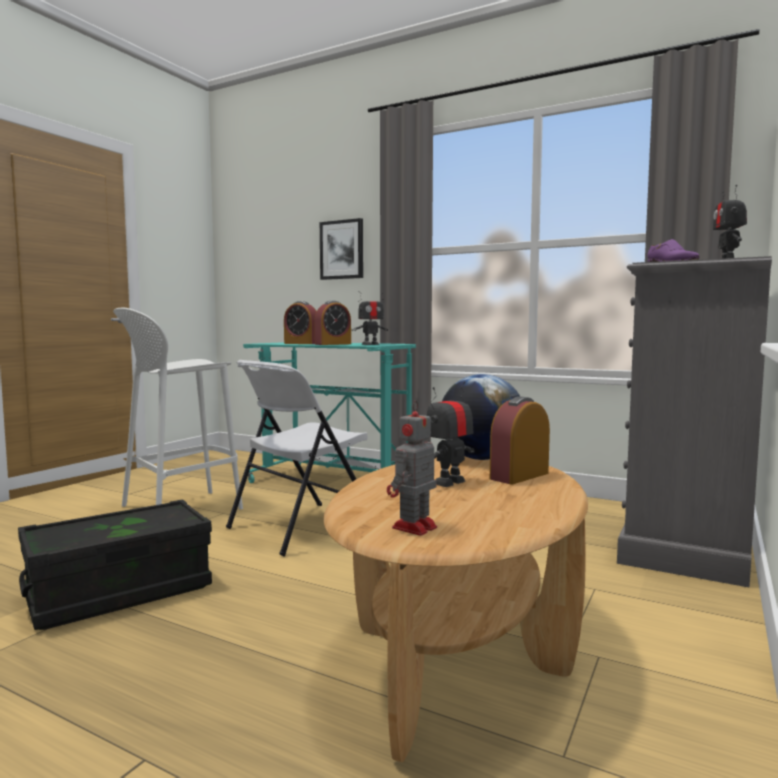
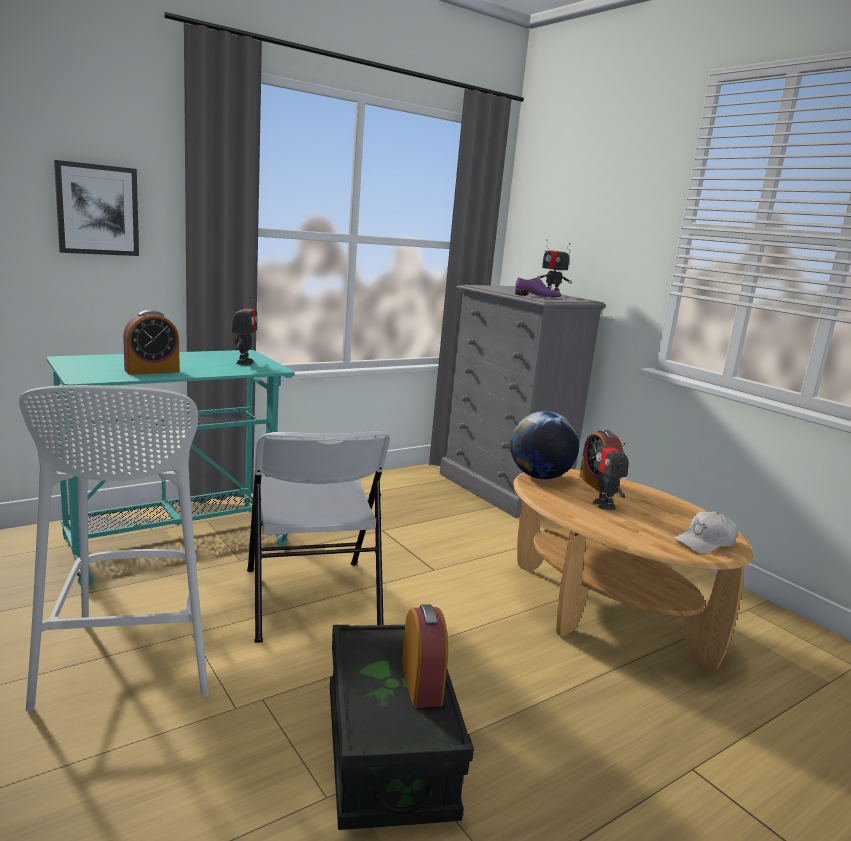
camera: 65 degrees left, 10 degrees up
(333, 344) = (203, 368): alarm clock -> alarm clock (421, 684)
(413, 528) = (705, 542): toy robot -> white cap

